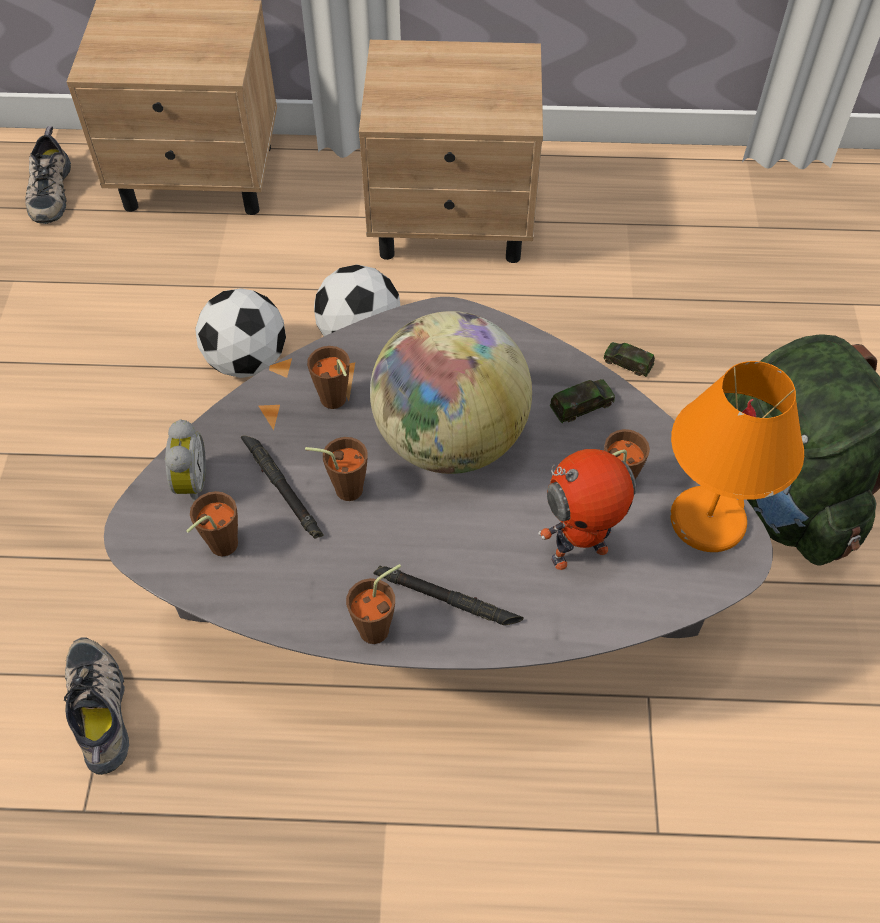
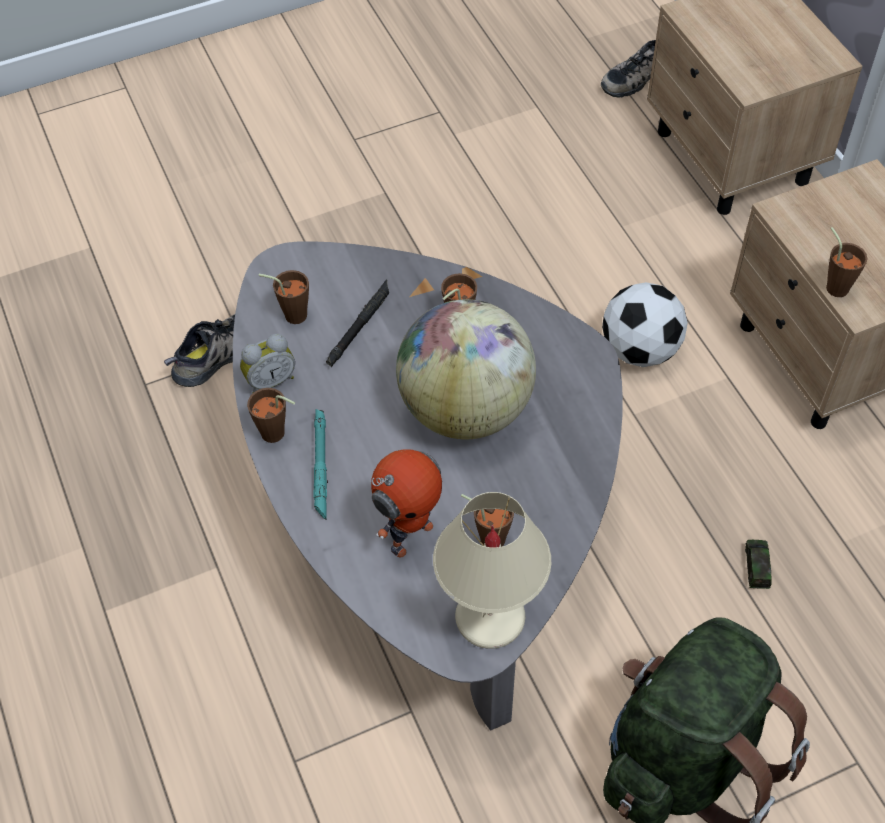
camera: 65 degrees right, 0 degrees up
(189, 484) = (333, 272): alarm clock -> alarm clock (270, 380)
(247, 361) = (562, 286): football -> none
(342, 489) = (380, 361): brown cup -> brown cup (834, 284)
(447, 599) = (321, 466): black flashlight -> turquoise flashlight
(578, 551) = (409, 535): toy robot -> toy robot turned 90 degrees counterclockwise
(581, 406) = (555, 485): toy car -> none
(705, 521) = (489, 616): orange table lamp -> beige table lamp

